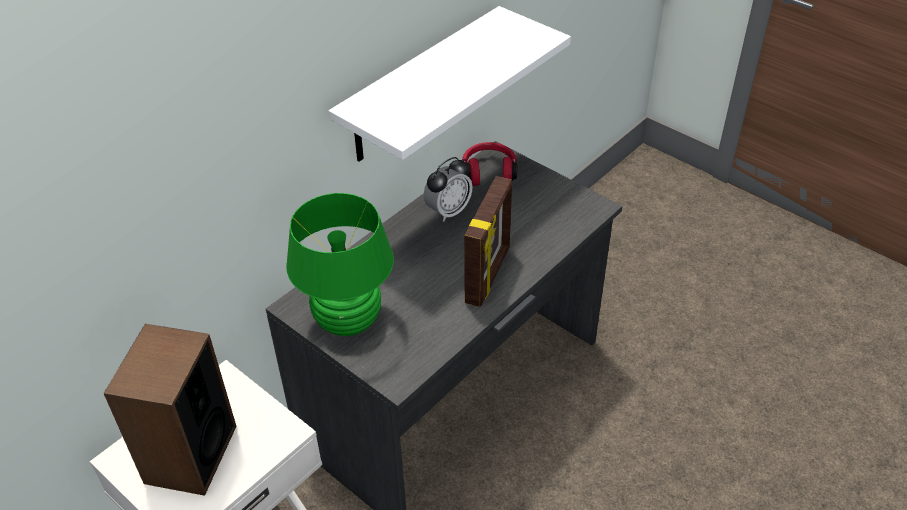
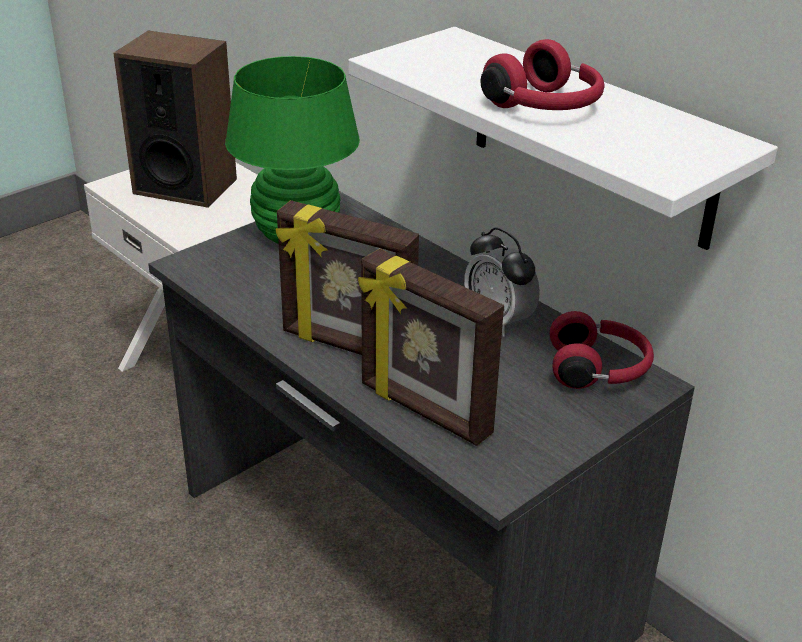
camera: 95 degrees right, 10 degrees down
(469, 70) = (545, 107): none -> red headphones
(545, 236) = (424, 410): none -> picture frame

